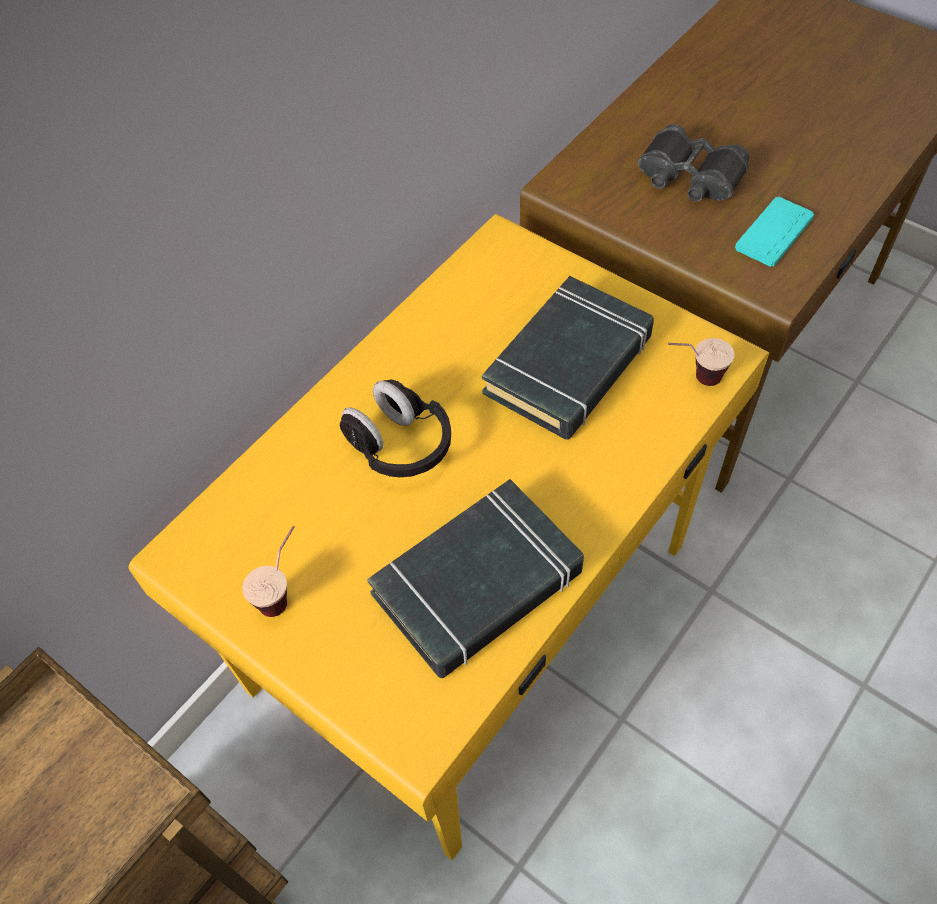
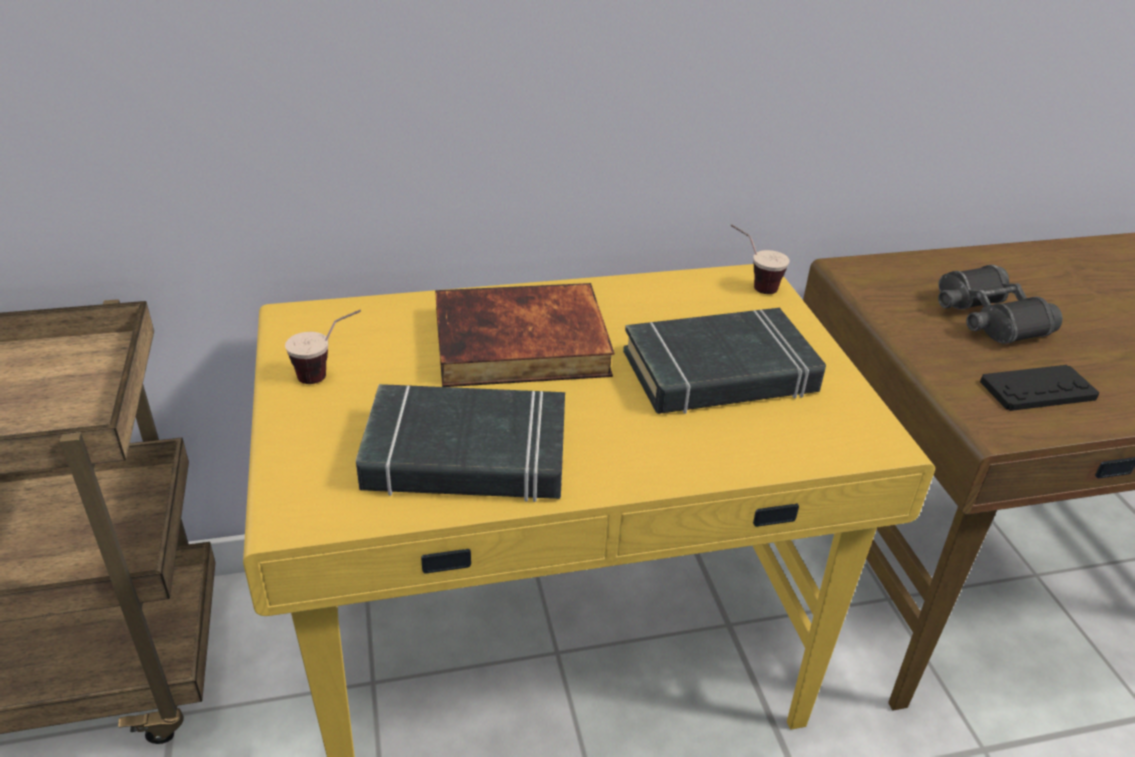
camera: 35 degrees right, 20 degrees down
(399, 445) = (519, 345): black headphones -> book
(693, 379) = (828, 440): cup -> cup (752, 285)
(774, 233) = (1037, 390): turquoise game controller -> black game controller

